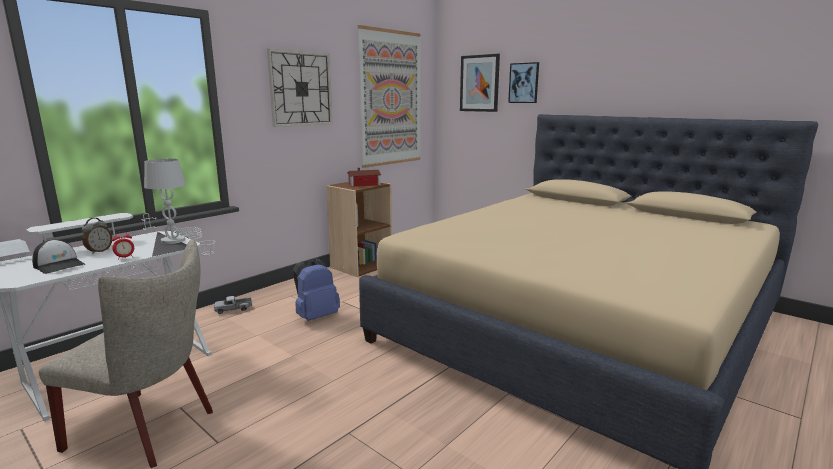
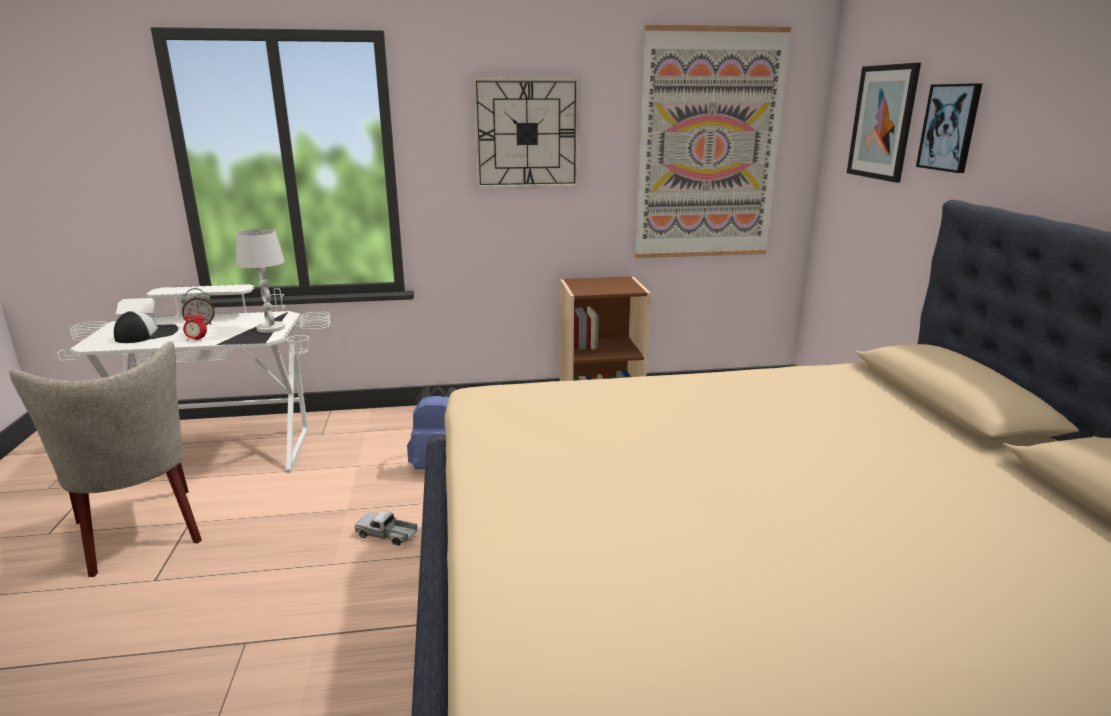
camera: 40 degrees right, 5 degrees up
(59, 265) = (147, 334): cap -> cap turned 120 degrees counterclockwise
(233, 309) = (385, 422): toy truck -> toy truck (387, 535)
(365, 184) = (612, 286): toy house -> none

